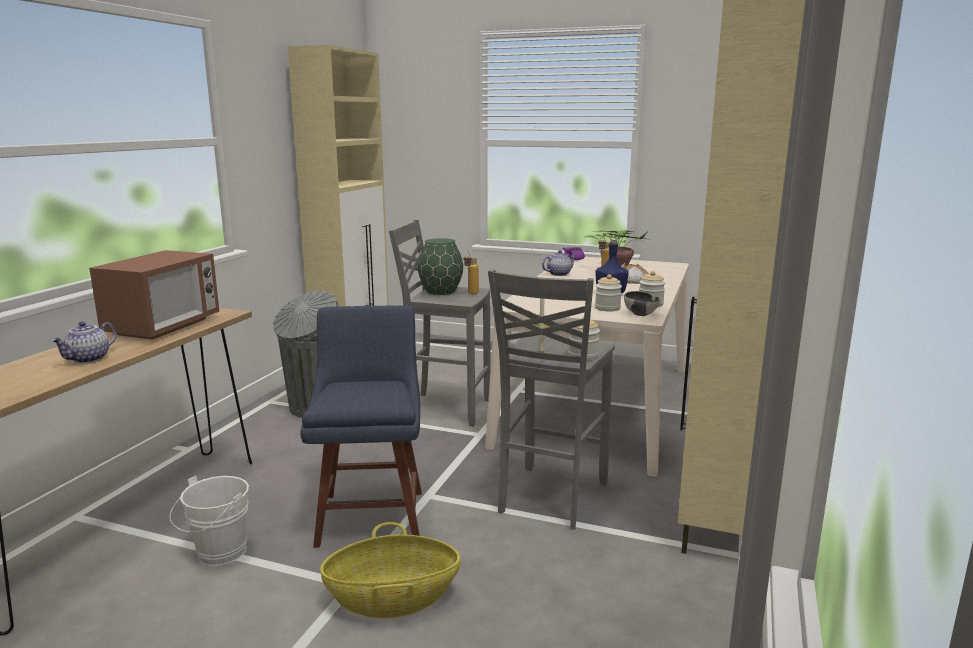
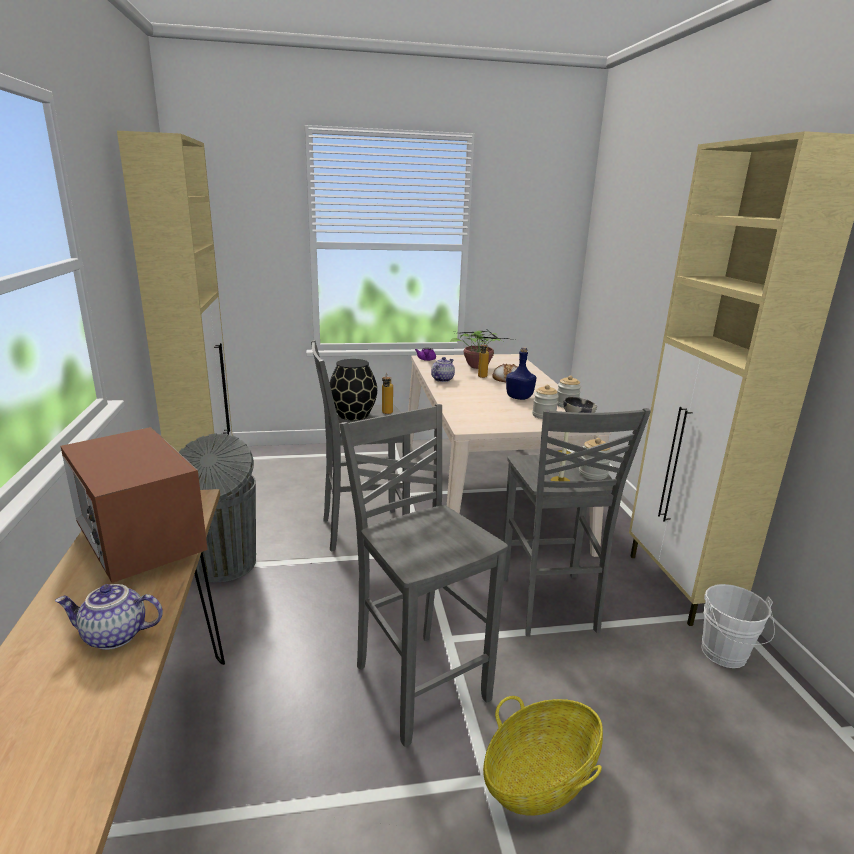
camera: 30 degrees left, 5 degrees up
(89, 359) = (113, 636): teapot -> teapot turned 90 degrees clockwise
(163, 327) = (140, 543): microwave -> microwave turned 150 degrees clockwise
(217, 554) = (308, 808): white bucket -> white bucket (725, 656)
(371, 513) = (418, 681): blue chair -> grey stool
(441, 291) = (354, 415): green vase -> black vase

